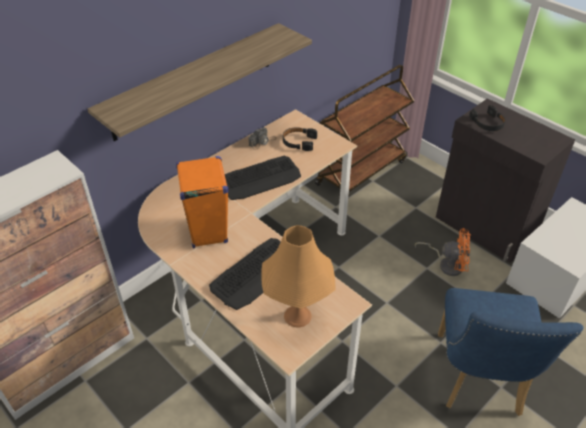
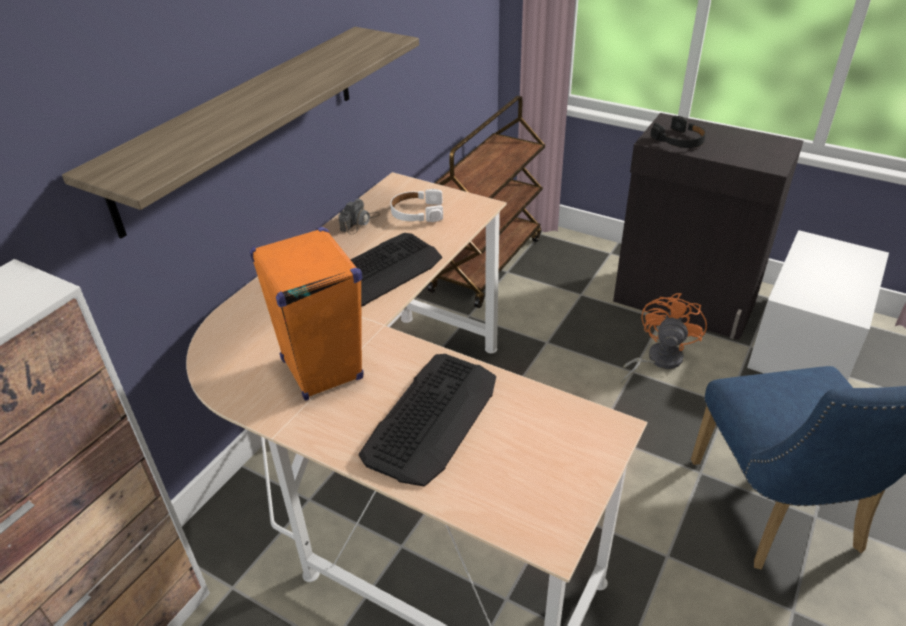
camera: 15 degrees left, 5 degrees down
(297, 316) = (535, 470): orange table lamp -> none
(299, 142) = (417, 213): black headphones -> white headphones
(447, 264) = (657, 360): orange fan -> orange fan turned 60 degrees counterclockwise

